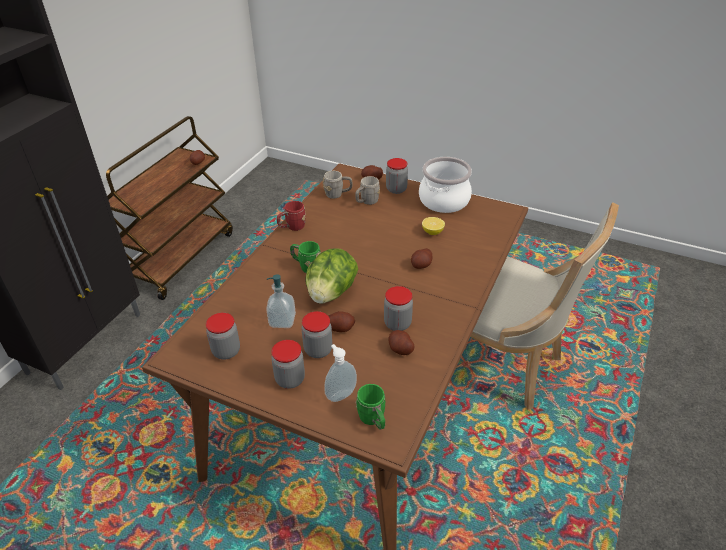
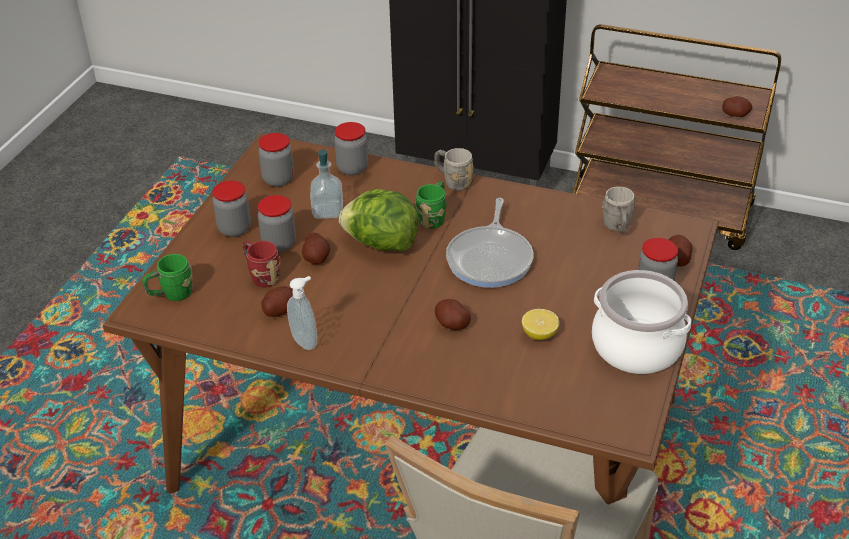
camera: 85 degrees right, 0 degrees up
(292, 227) = (519, 195): red mug -> red mug (261, 275)
(340, 394) = (210, 267): soap dispenser -> soap dispenser (306, 341)
(358, 244) = (491, 258): none -> frying pan
(366, 202) = (605, 259): grey mug -> grey mug (453, 181)
(397, 324) = (325, 306): jar -> jar (352, 168)

